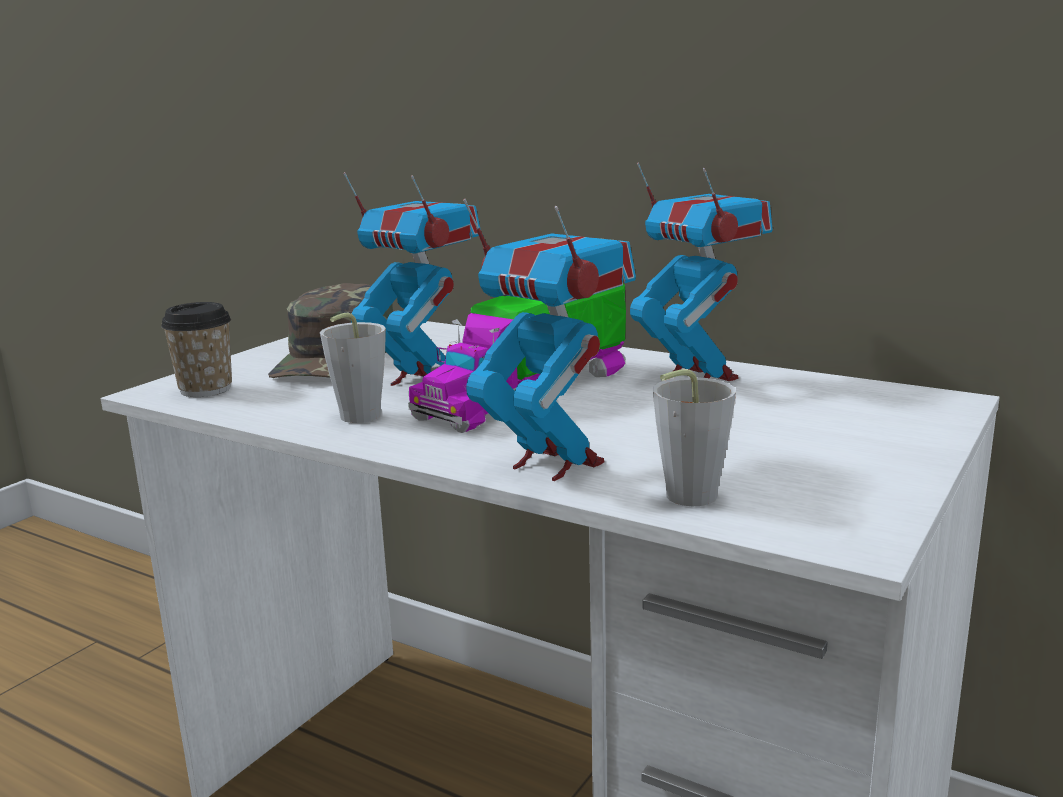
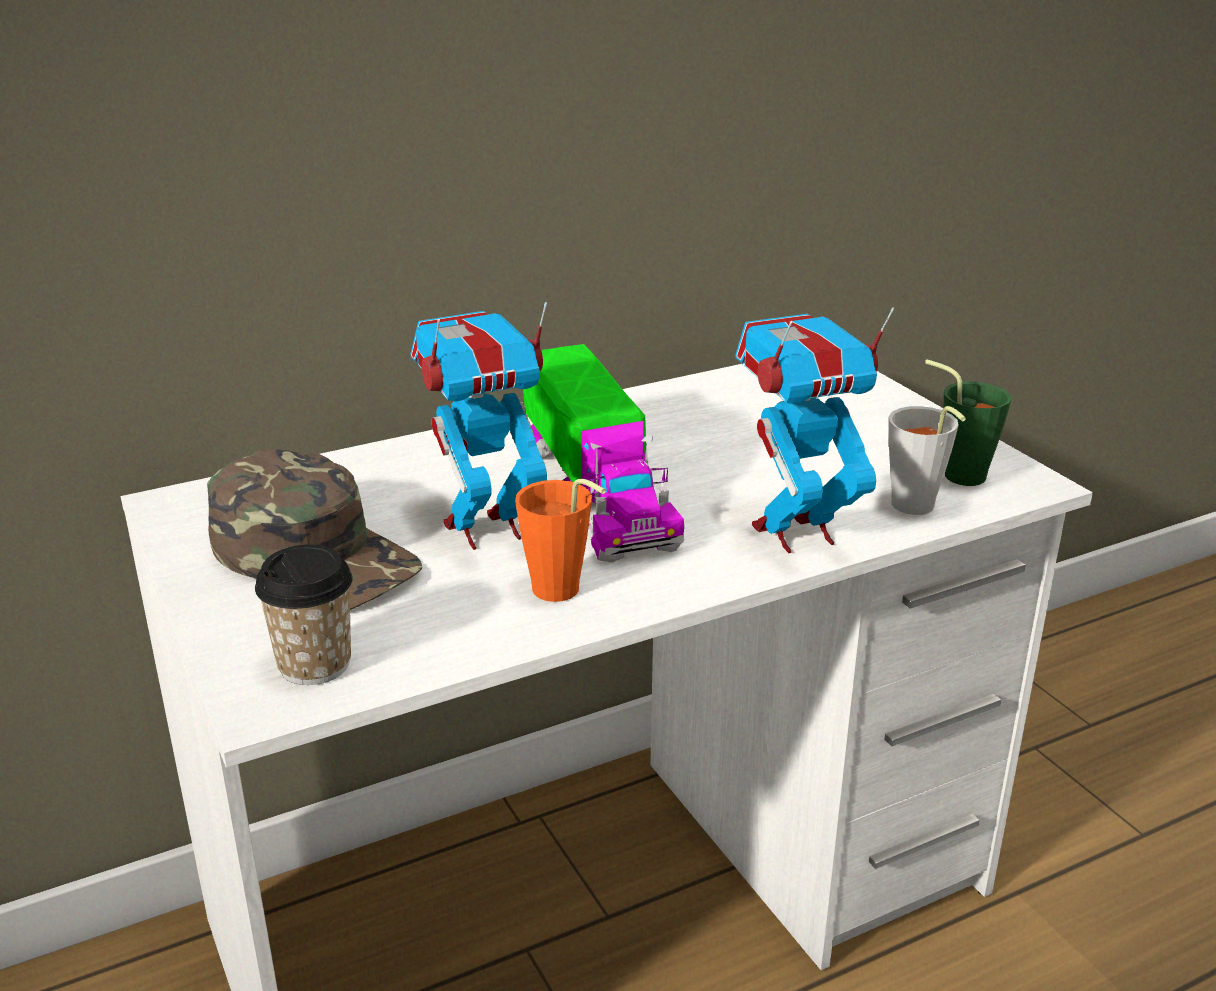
camera: 60 degrees left, 10 degrees up
(355, 419) = (562, 593): grey cup -> orange cup
(698, 377) = (655, 413): toy robot -> none
(802, 501) = (956, 473): none -> green cup

